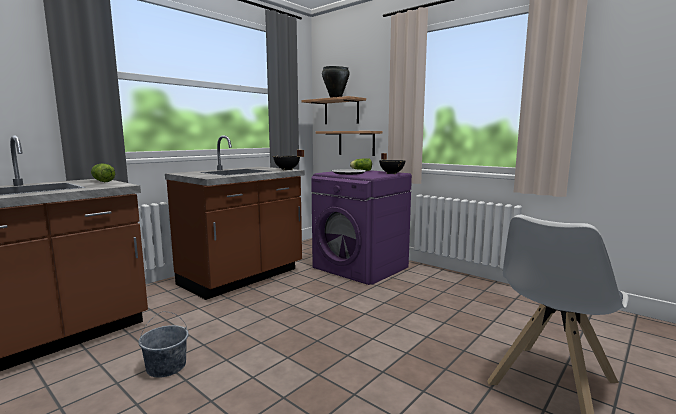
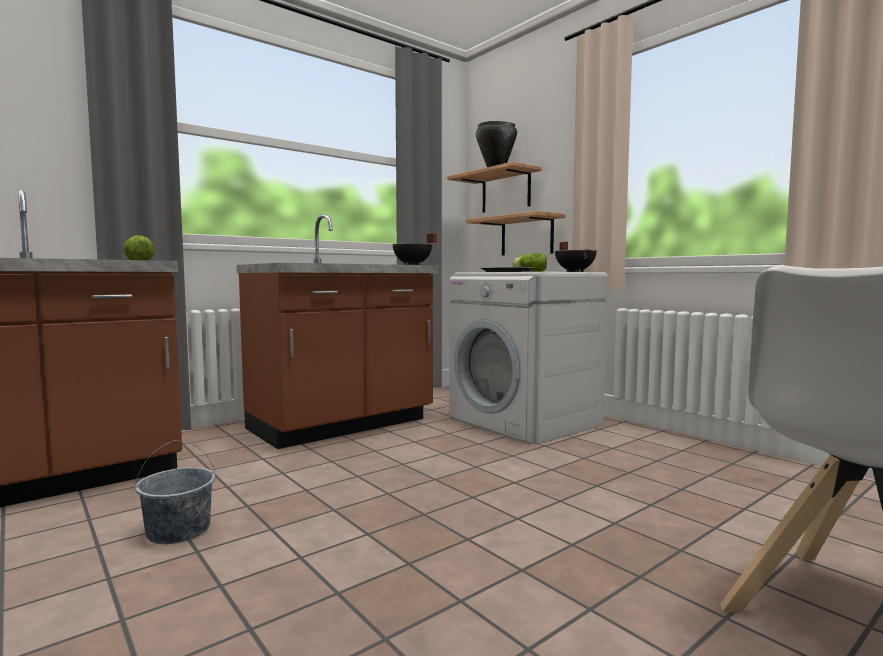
camera: 10 degrees right, 5 degrees down
(359, 268) = (523, 422): purple washing machine -> white washing machine

